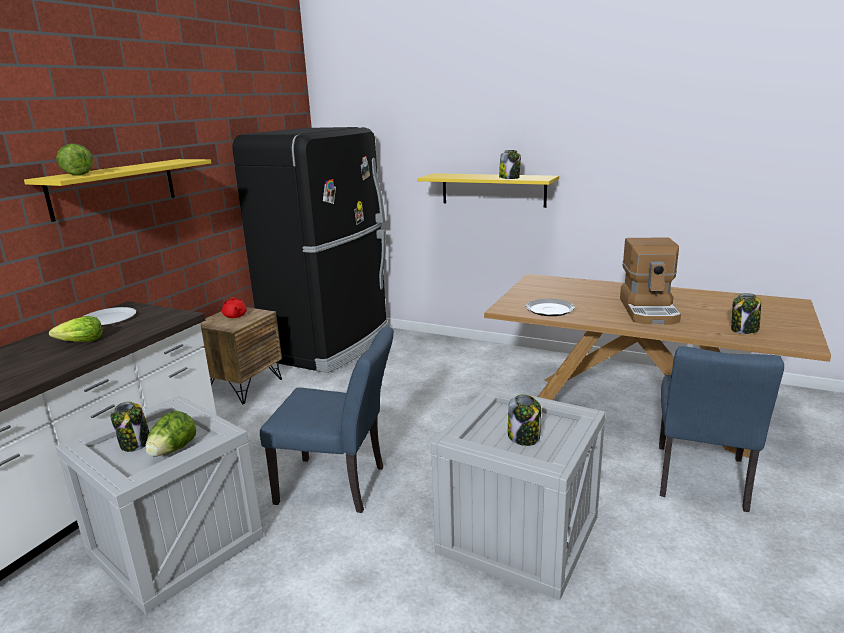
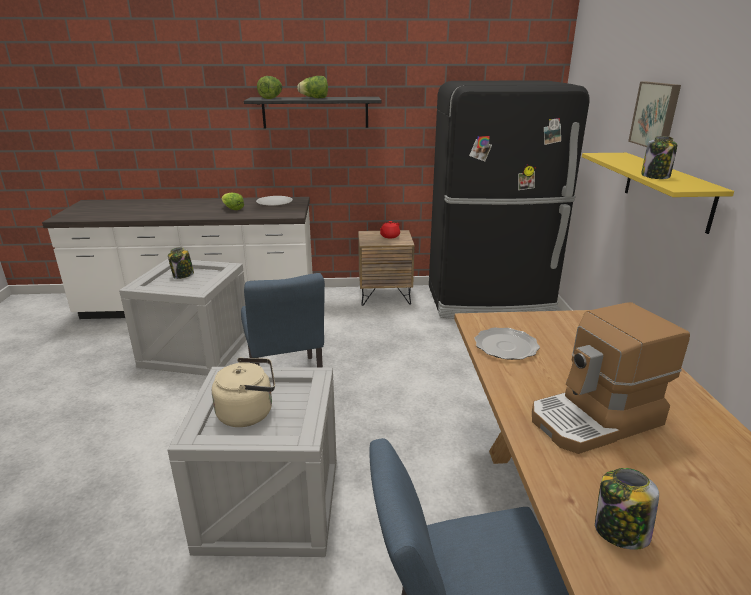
camera: 60 degrees right, 5 degrees up
(114, 188) = (315, 112): yellow shelf -> black shelf
(173, 450) = (178, 287): lettuce -> lettuce (314, 98)
(460, 140) = (656, 115): none -> picture
(524, 437) = (249, 413): jar -> beige kettle

